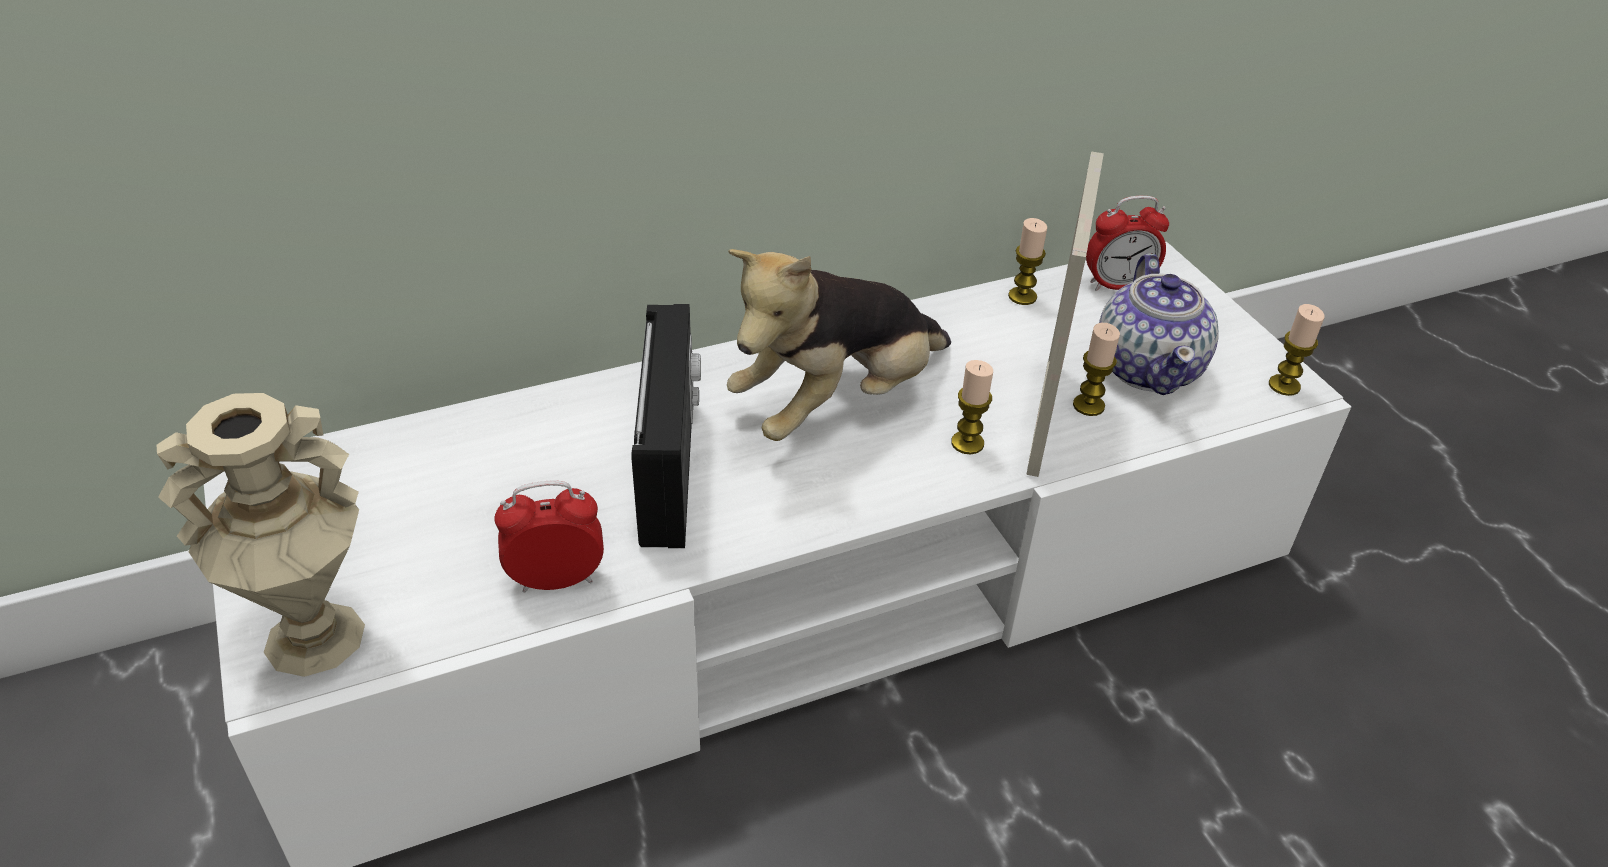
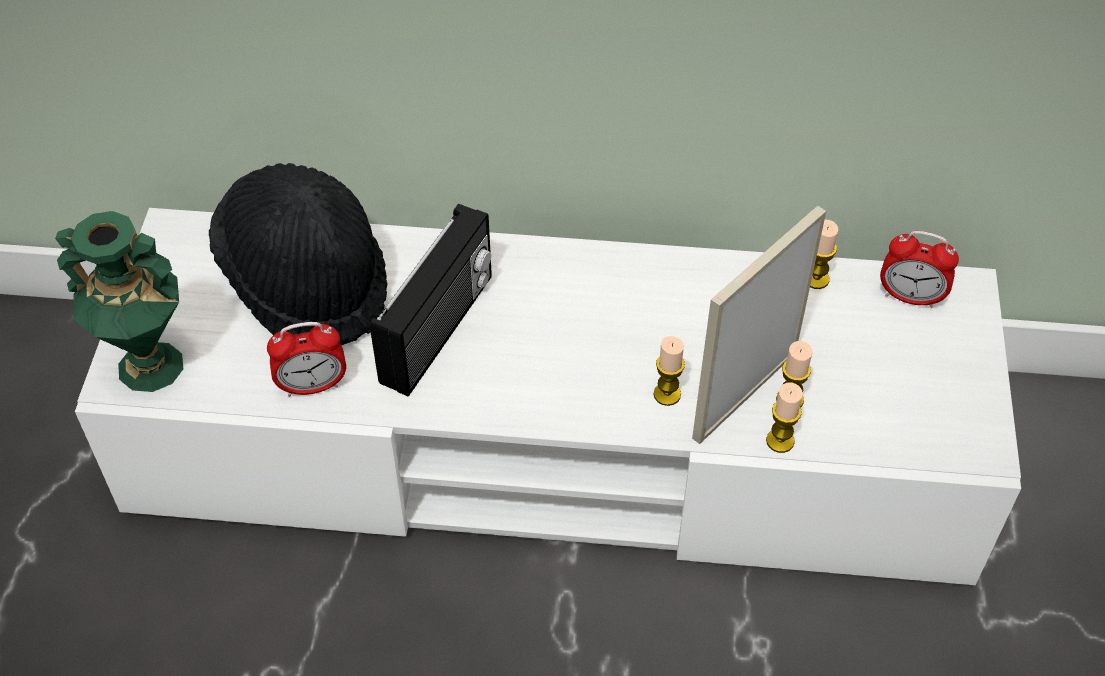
camera: 30 degrees right, 10 degrees up
(314, 640) = (149, 367): beige vase -> green vase
(471, 472) = (307, 281): none -> black hat
(556, 580) = (312, 386): alarm clock -> alarm clock turned 150 degrees clockwise
(837, 403) = (593, 322): plush toy -> none
(1148, 367) = (870, 385): teapot -> none
(1284, 385) = (975, 447): candle -> candle (780, 441)

